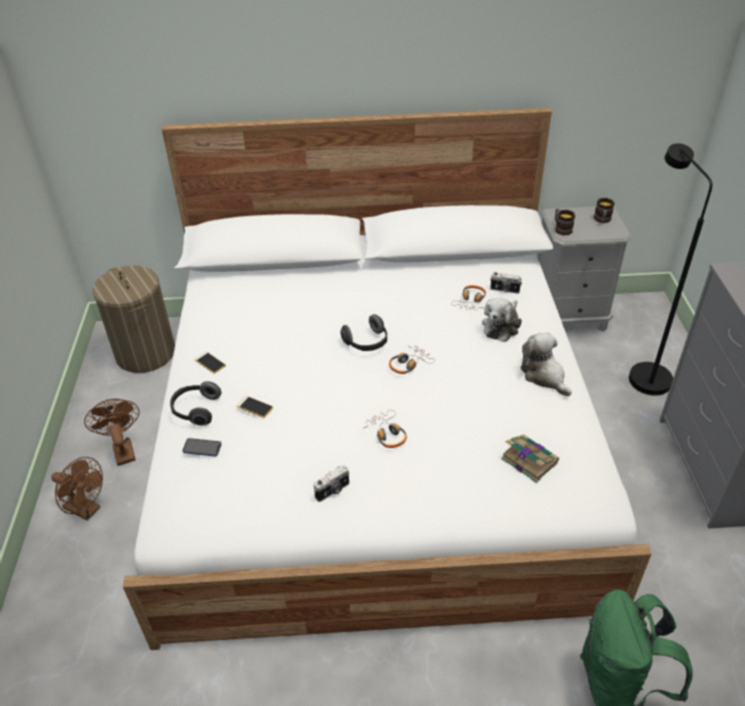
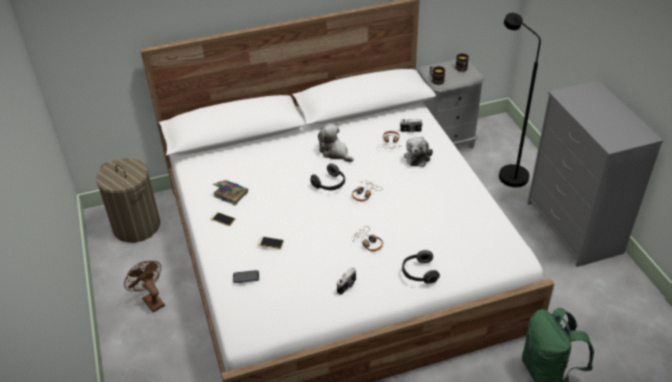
camera: 15 degrees left, 0 degrees up
(87, 510) = (143, 348): brown fan -> none
(196, 410) = (228, 253): headphones -> headphones (419, 273)
(528, 460) = (465, 241): book -> book (230, 194)
(544, 376) = (457, 185): plush toy -> plush toy (335, 152)

